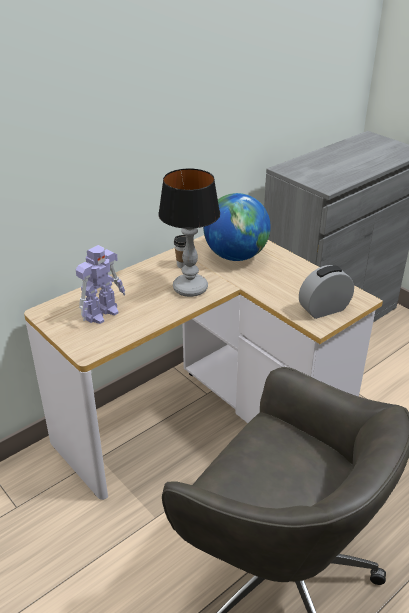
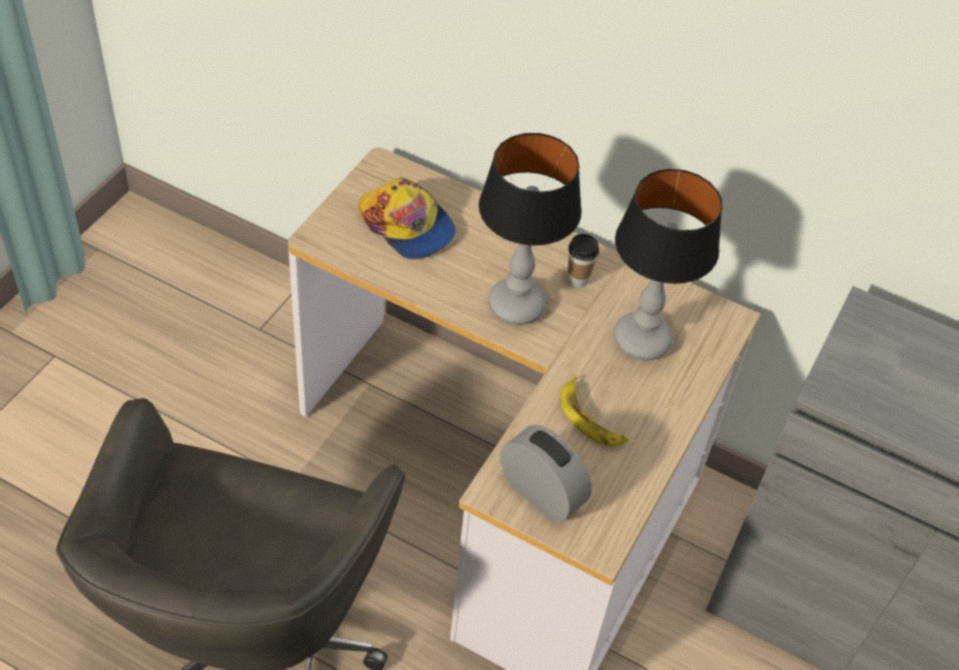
camera: 65 degrees right, 15 degrees up
(102, 313) = (408, 225): toy robot -> cap
(235, 256) = (643, 340): globe -> table lamp
(280, 283) = (590, 418): none -> banana

